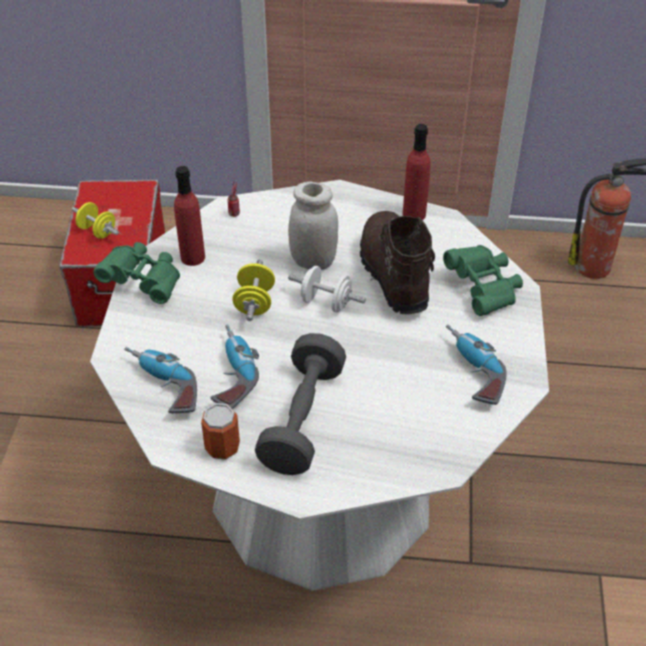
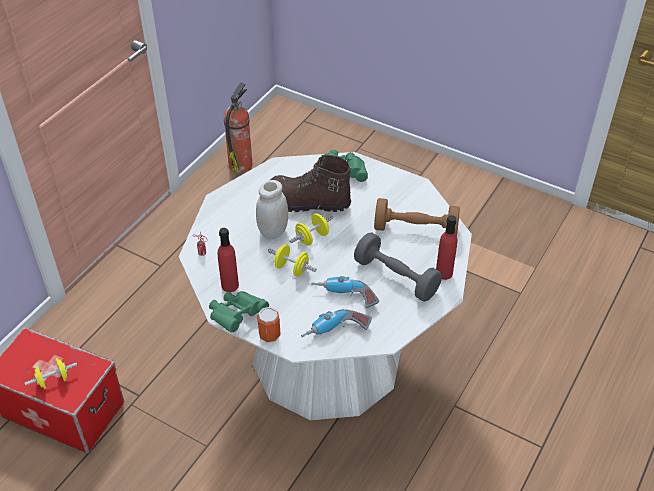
camera: 65 degrees left, 0 degrees up
(222, 447) = (398, 317): can -> can (269, 335)
(326, 302) = (312, 238): white dumbbell -> yellow dumbbell
(414, 214) = (263, 175): red bottle -> red bottle (444, 273)
(420, 410) = (415, 229): none -> brown dumbbell
(471, 372) = (400, 201): power drill -> none

